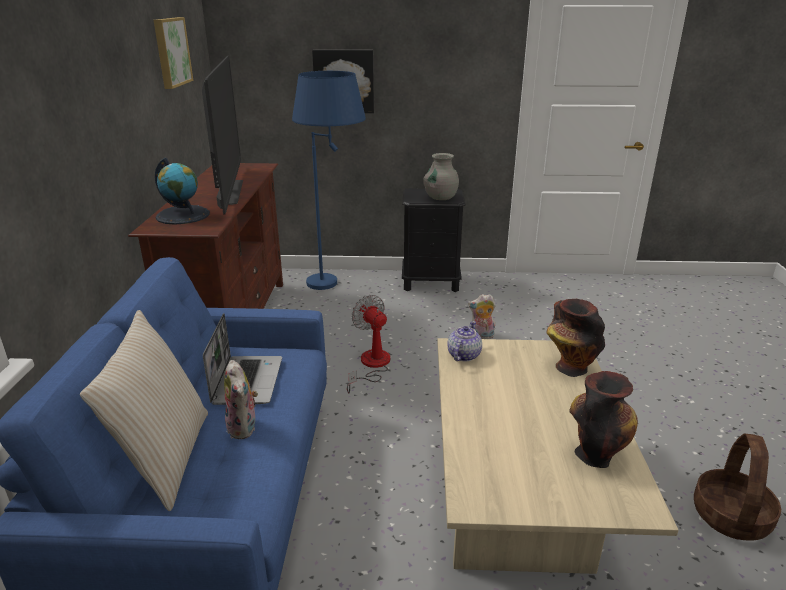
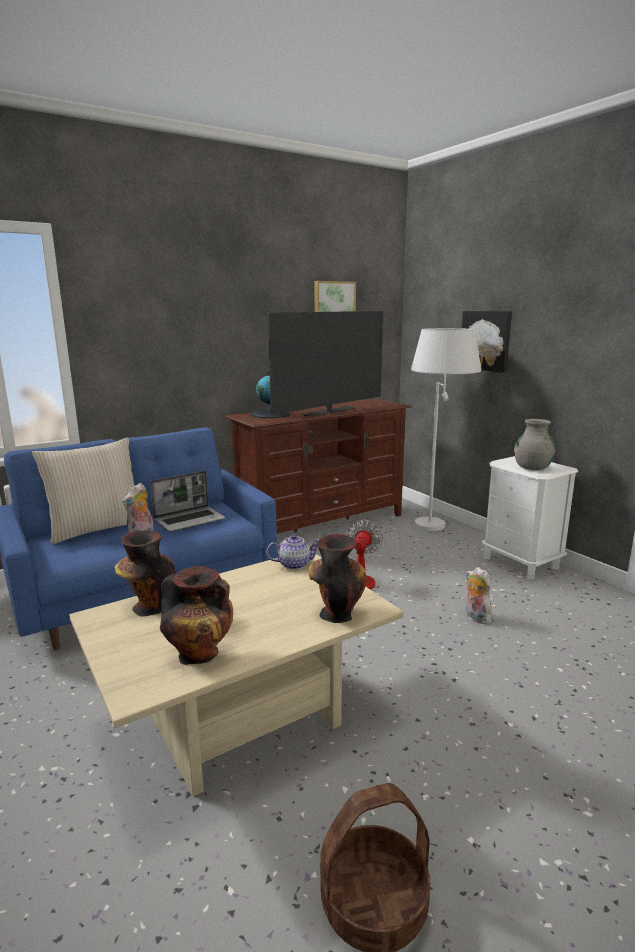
camera: 55 degrees right, 10 degrees down
(336, 286) = (435, 531): blue floor lamp -> white floor lamp
(431, 282) = (520, 562): black nightstand -> white nightstand
(478, 460) = (149, 606): none -> vase

